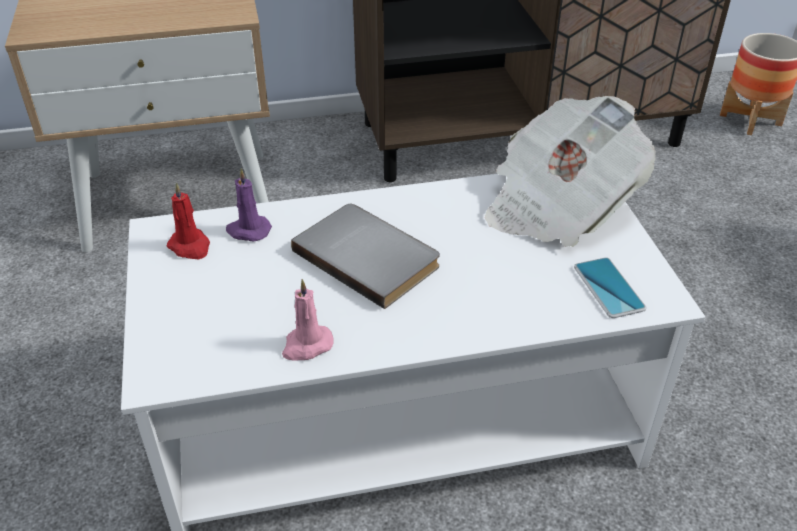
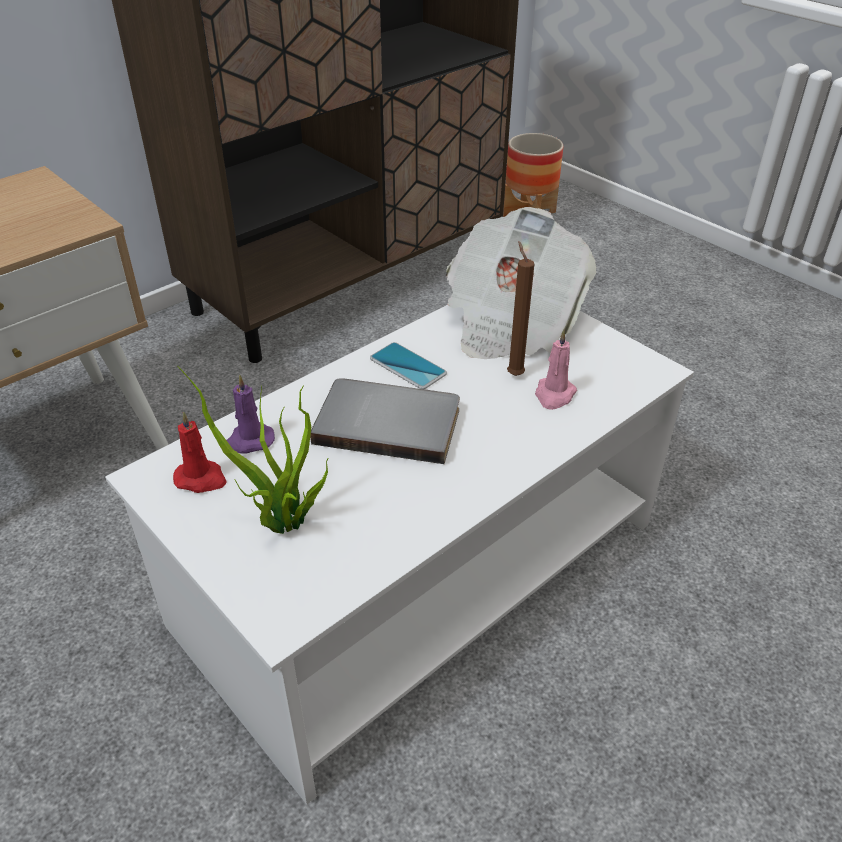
camera: 30 degrees left, 0 degrees up
(217, 306) = (282, 525): none -> potted plant
(306, 345) = (402, 525): pink candle -> pink candle (554, 395)
(517, 254) = (514, 374): none -> brown candle
(608, 288) = (608, 375): phone -> phone (407, 366)

